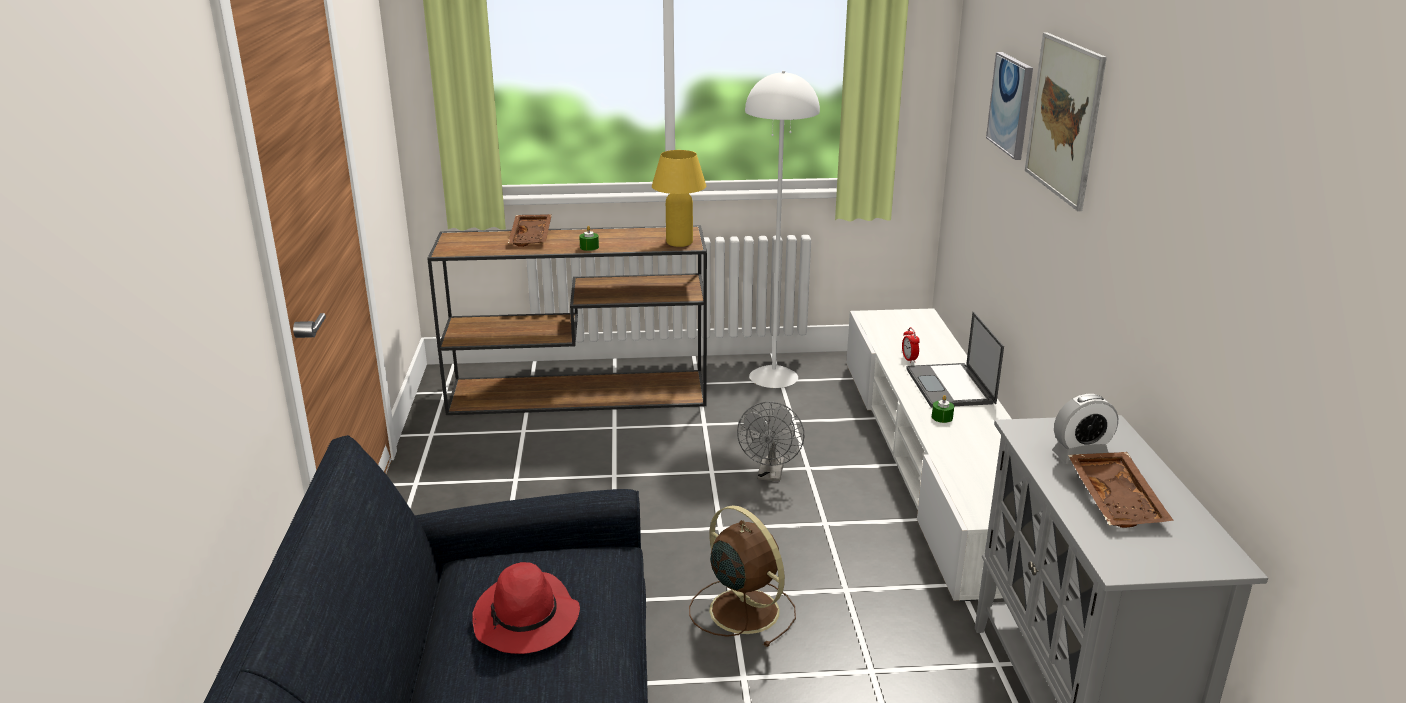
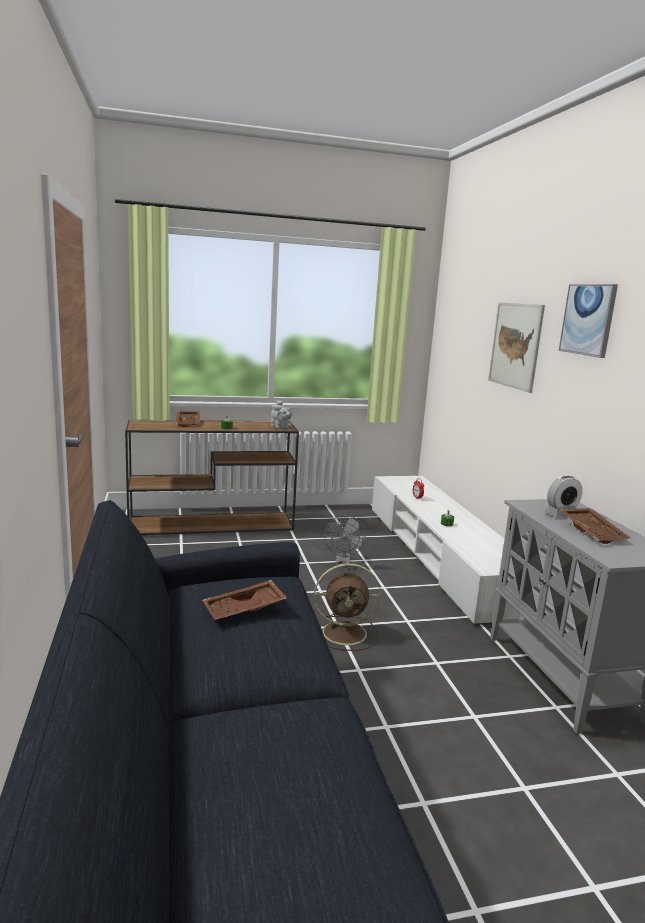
camera: 10 degrees left, 10 degrees down
(526, 620) = (244, 610): red hat -> brown tray
(679, 243) = (280, 427): yellow table lamp -> grey teapot
(742, 609) = (346, 633): brown fan -> brown fan turned 135 degrees clockwise
(773, 376) = (330, 515): white floor lamp -> none
(951, 387) = (446, 510): laptop -> none
(1011, 104) = (475, 347): picture -> picture (588, 319)

